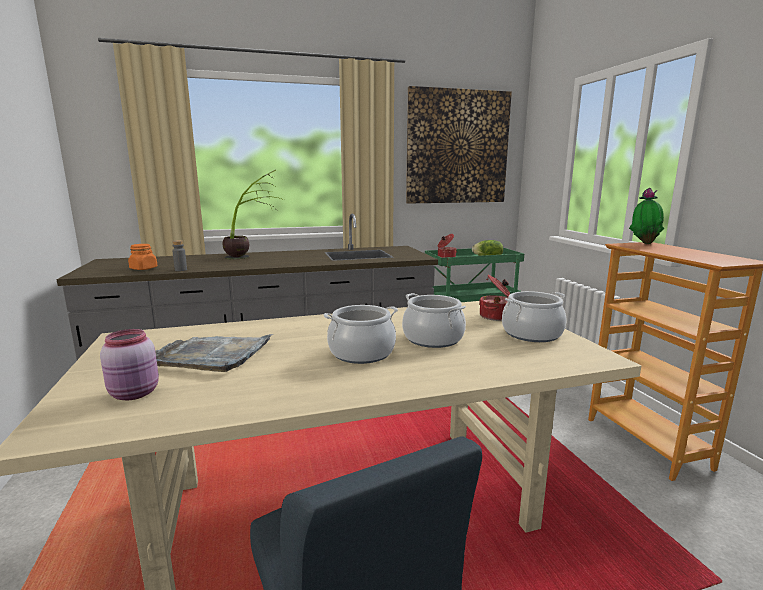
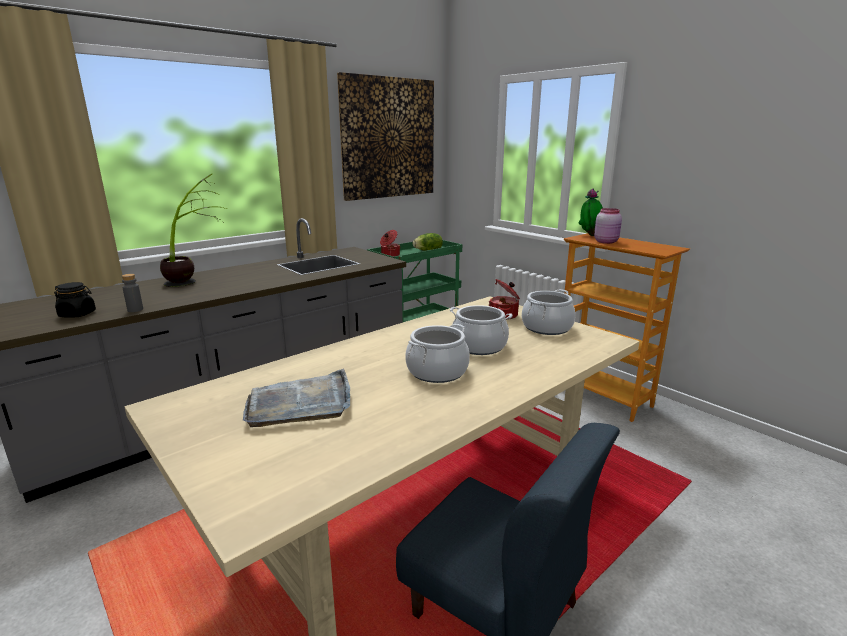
camera: 25 degrees left, 5 degrees up
(135, 393) = (278, 459): pink jar -> pink jar (606, 242)
(144, 268) = (78, 314): orange jar -> black jar

